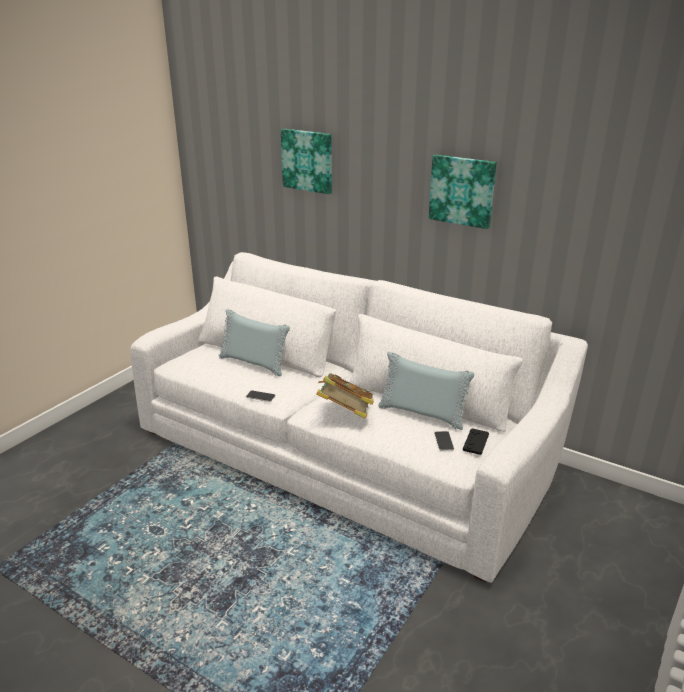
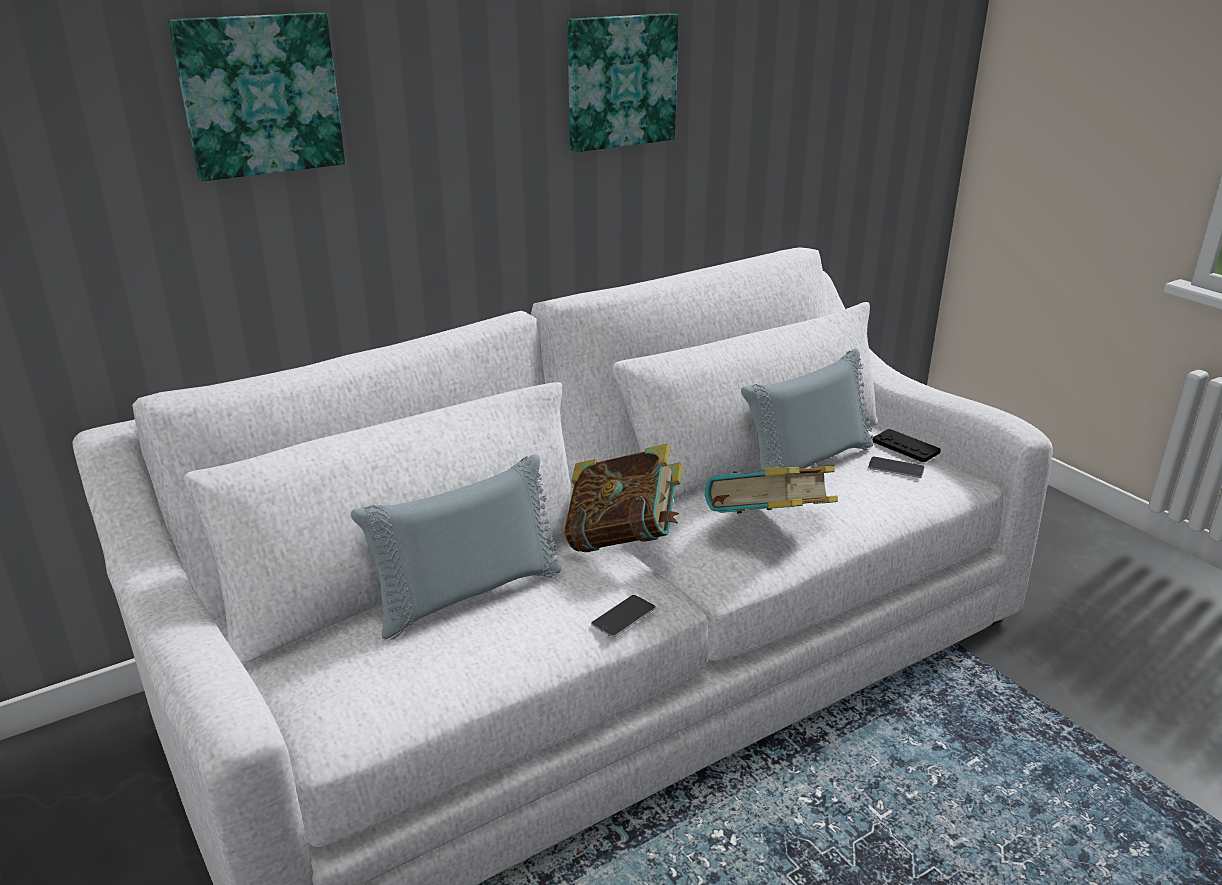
camera: 65 degrees left, 0 degrees up
(317, 384) = (623, 539): none -> book

